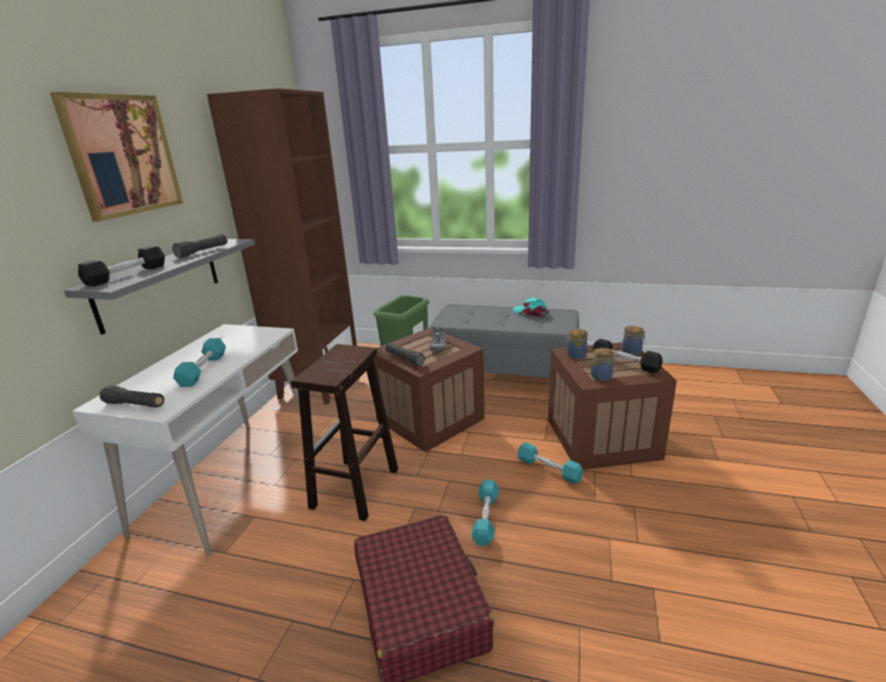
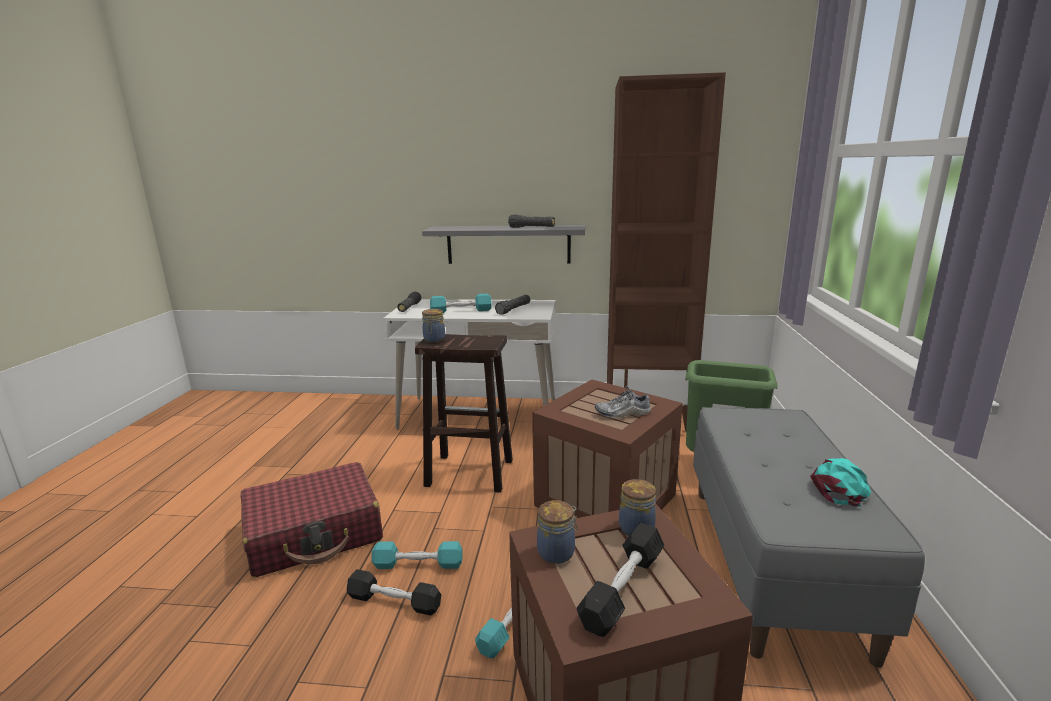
camera: 80 degrees right, 5 degrees down
(122, 155) = (505, 142): picture -> none
(127, 275) = (463, 227): black dumbbell -> black dumbbell (394, 601)
(404, 359) = (574, 399): black flashlight -> black flashlight (513, 309)
(632, 352) = (682, 607): jar -> jar (434, 339)

